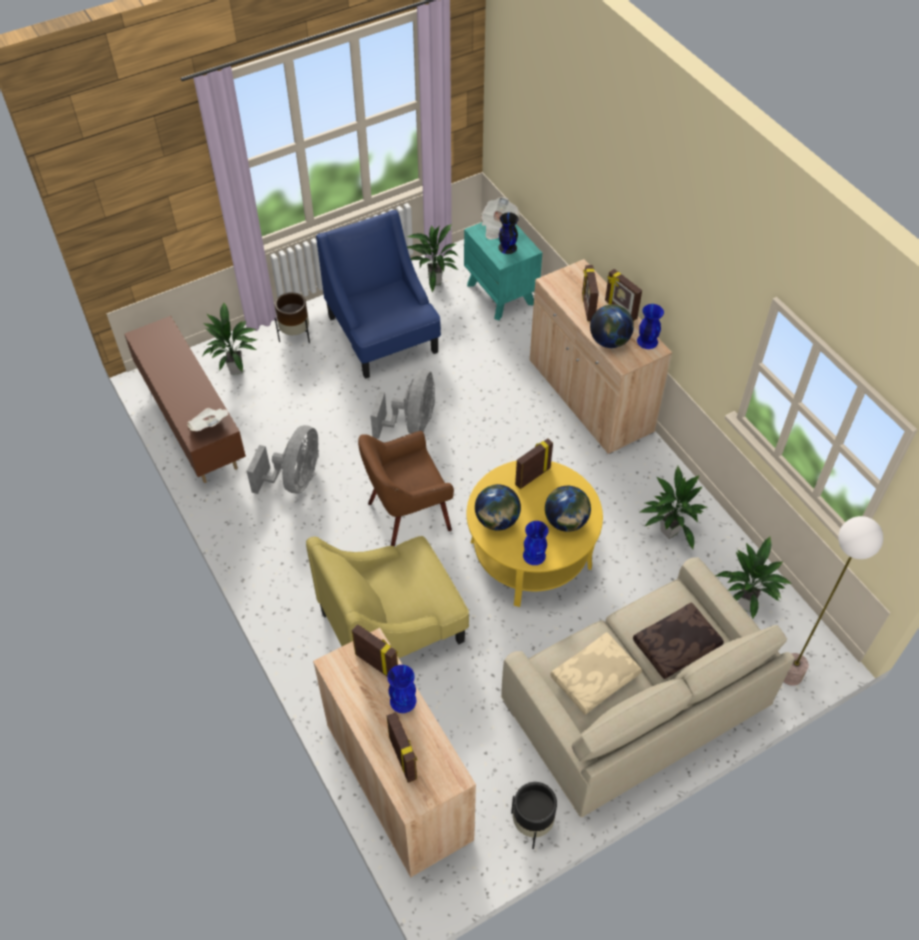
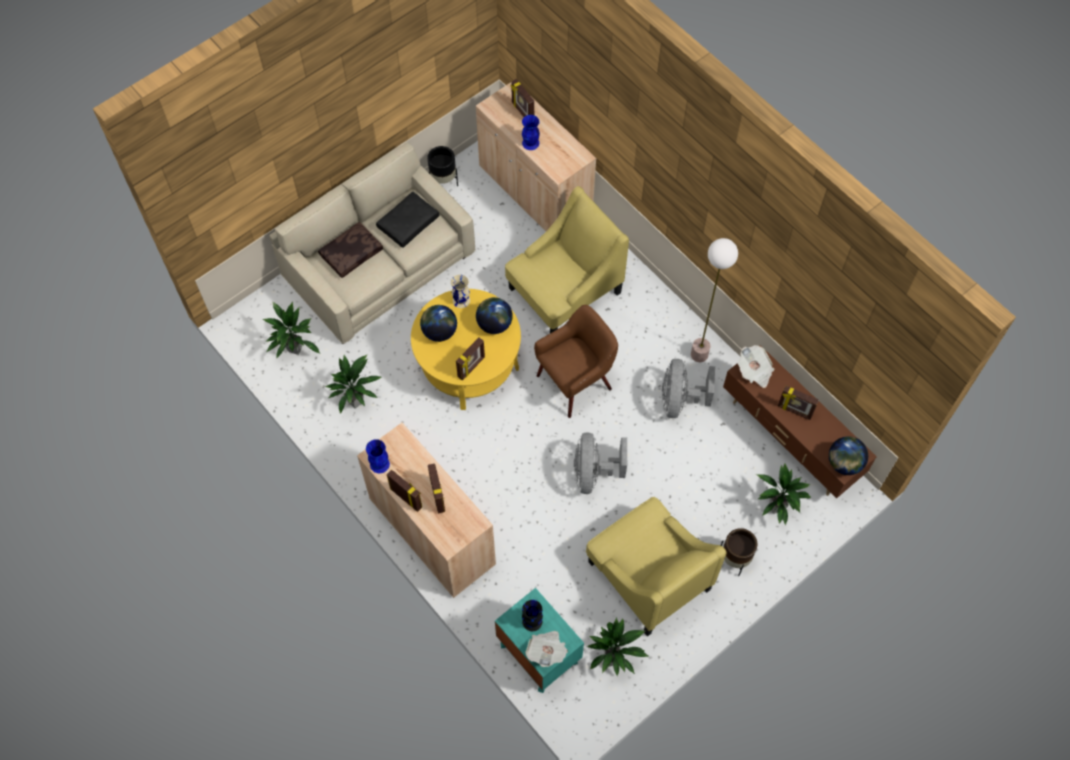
camera: 170 degrees right, 10 degrees up
(377, 664) = (553, 162): picture frame -> picture frame (794, 411)
(383, 334) = (648, 575): blue armchair -> yellow armchair
(534, 555) = (461, 300): blue vase -> beige vase
(595, 679) = (408, 222): beige pillow -> black pillow
(609, 341) = (414, 459): globe -> globe (844, 463)
(790, 675) = (265, 300): floor lamp -> floor lamp (699, 354)

